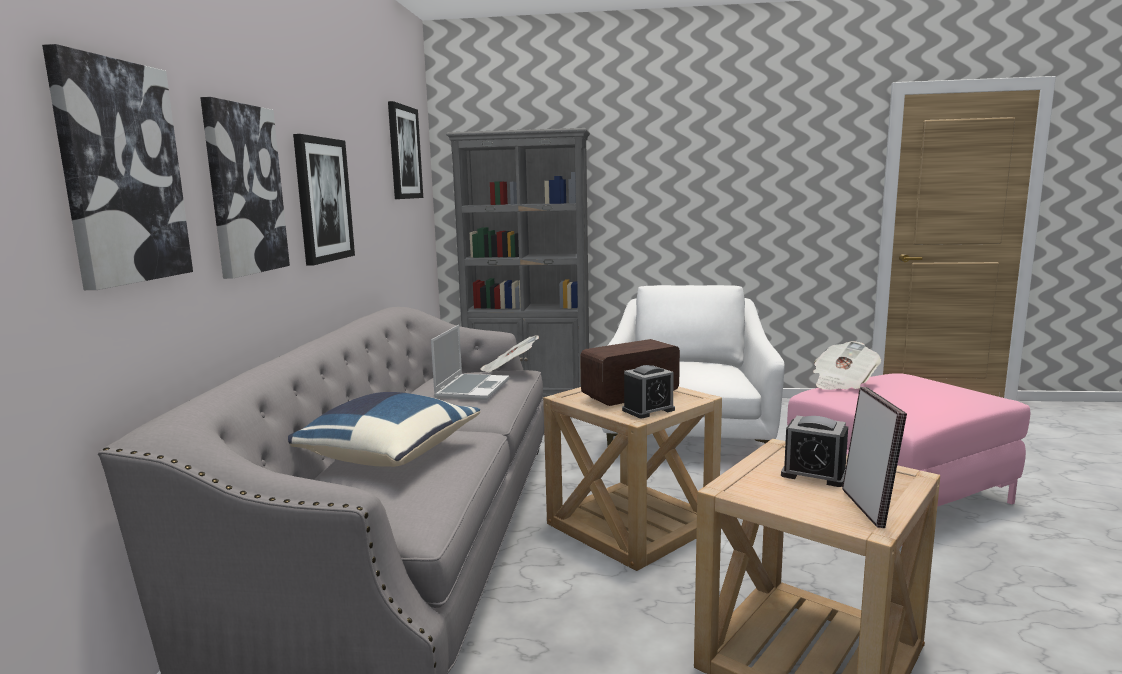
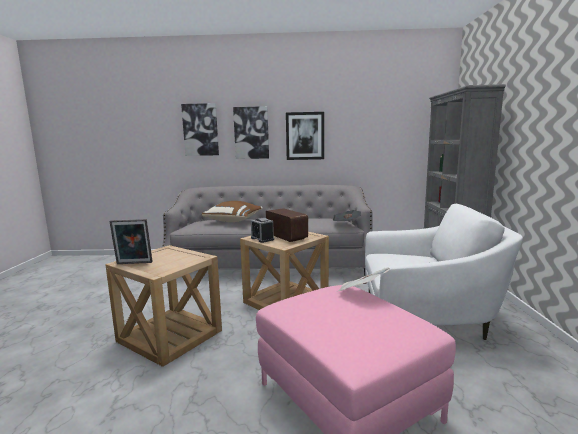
camera: 85 degrees right, 0 degrees up
(387, 455) = (234, 221): blue pillow -> brown pillow
(404, 152) = (404, 111): picture -> none
(472, 388) = (311, 222): laptop -> none
(814, 474) = (172, 260): alarm clock -> none

